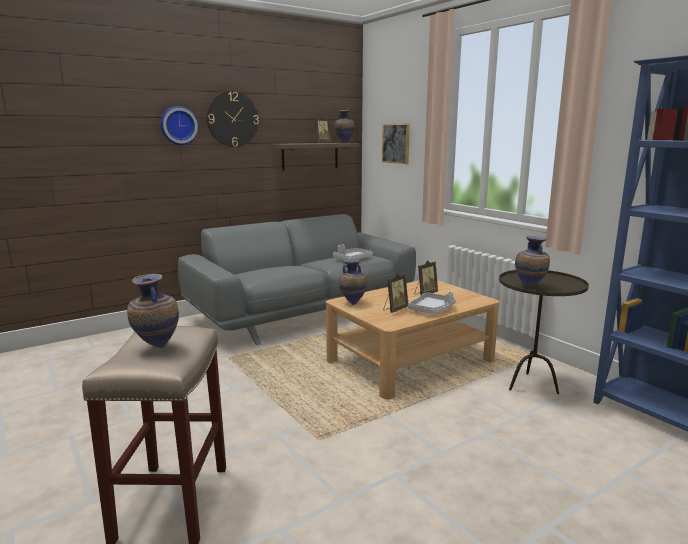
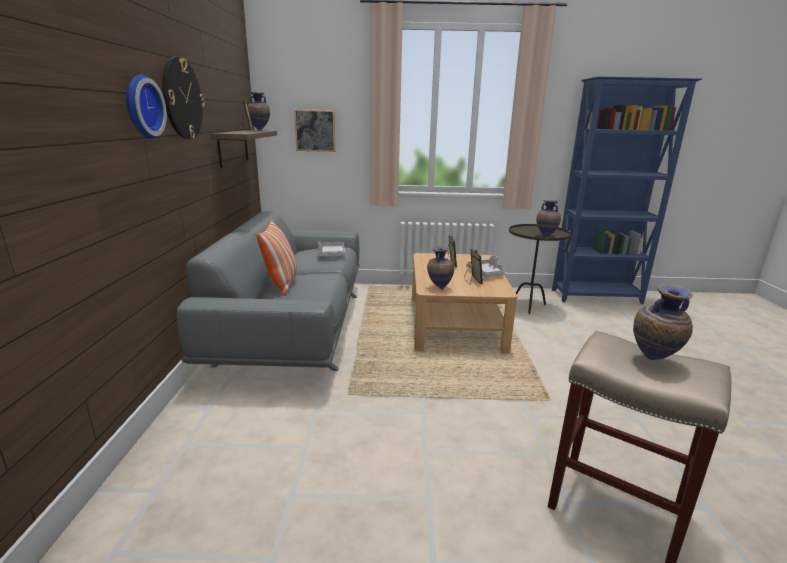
camera: 55 degrees left, 5 degrees up
(271, 267) = (282, 284): none -> pillow

